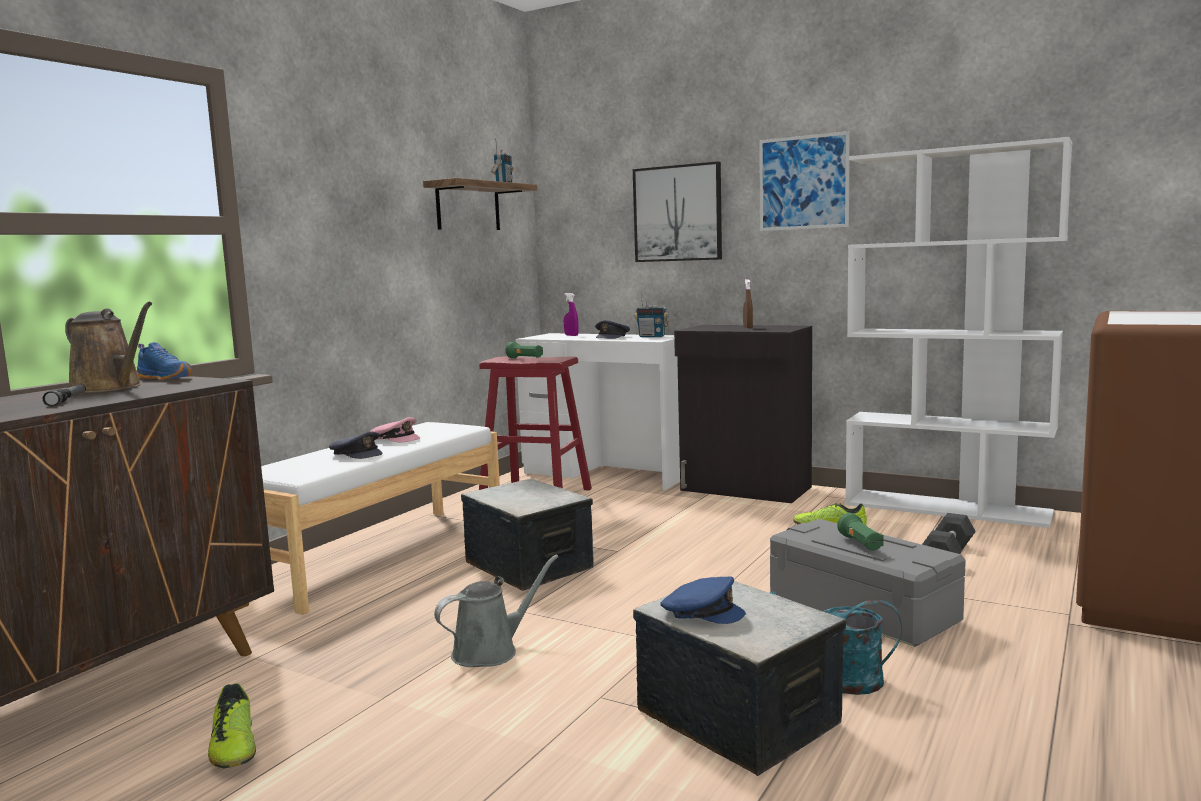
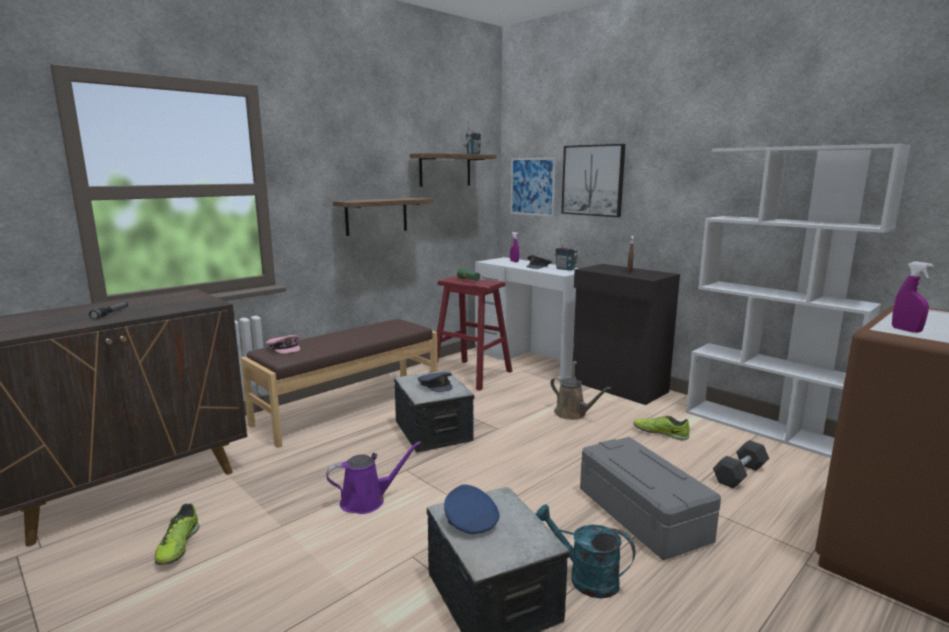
camera: 15 degrees right, 5 degrees up
(110, 388) = (150, 302): brown watering can -> brown watering can (573, 414)
(166, 378) = (192, 295): blue shoe -> none
(357, 454) = (331, 344): grey cap -> grey cap (436, 385)
(379, 555) = (349, 407): white bench -> brown bench
(385, 271) = (376, 216): none -> shelf
(396, 439) = (365, 332): pink cap -> pink cap (284, 348)
(490, 651) = (367, 500): grey watering can -> purple watering can
(702, 612) = (469, 521): blue cap -> blue cap turned 150 degrees counterclockwise
(803, 182) = (684, 164): picture -> picture (532, 186)
(861, 544) = (643, 469): green flashlight -> none
(1143, 321) = (906, 330): none -> purple spray bottle

